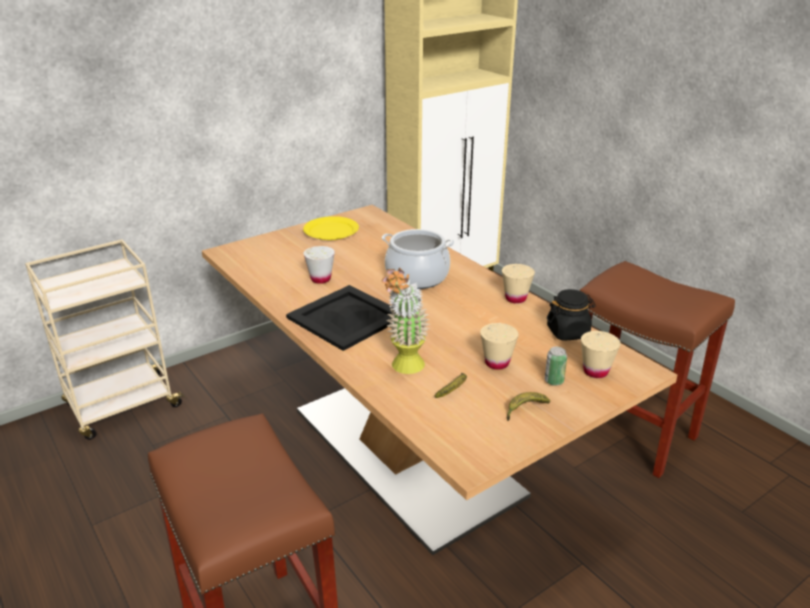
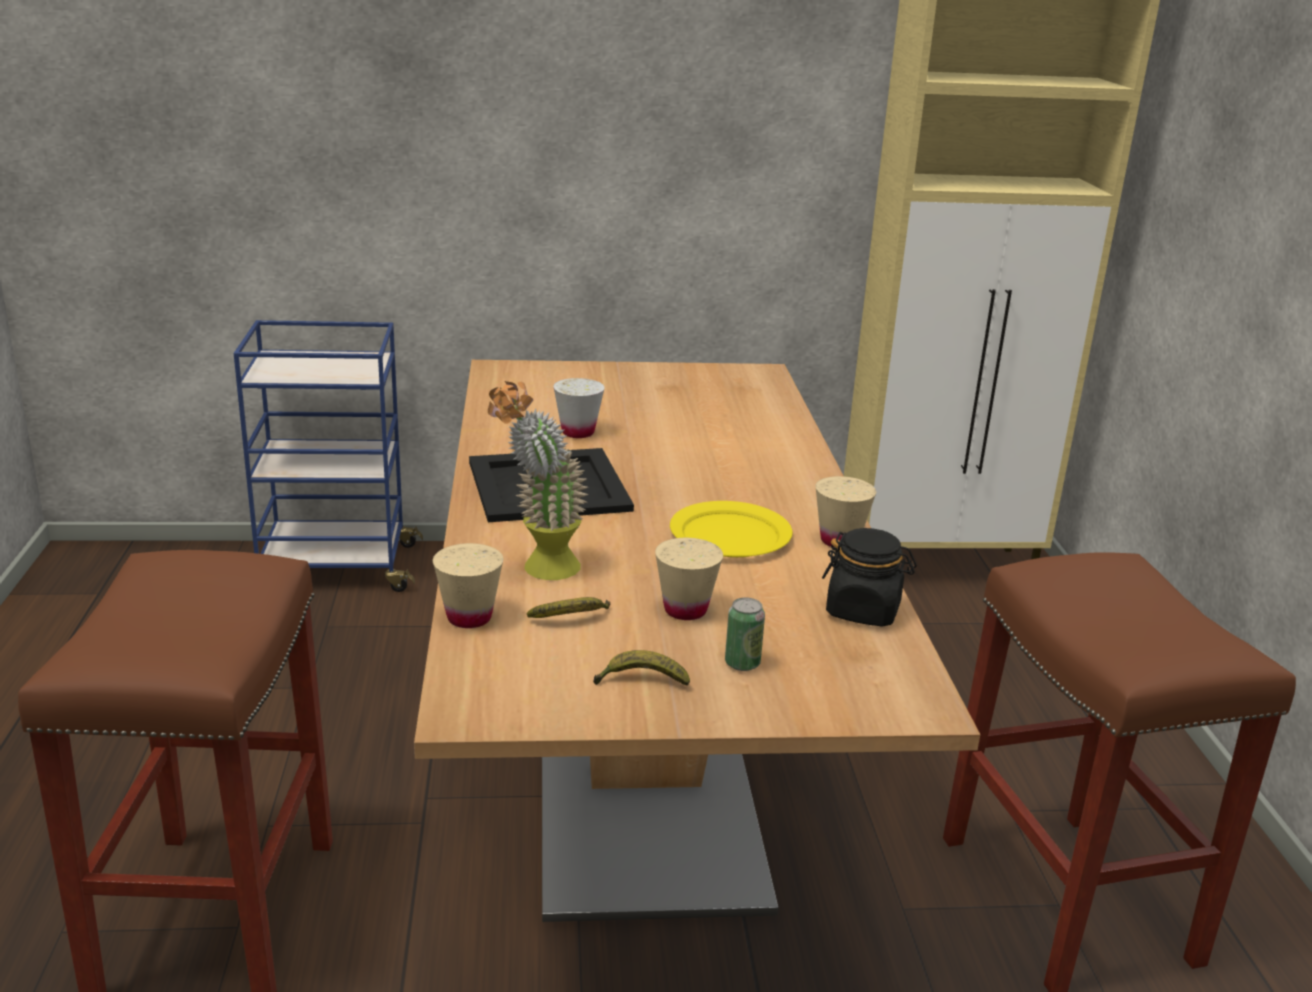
camera: 30 degrees right, 5 degrees down
(122, 406) = (335, 568): beige cart -> blue cart
(331, 231) = (675, 380): yellow plate -> yellow plate (730, 535)
(417, 277) = (721, 468): cooking pot -> none
(595, 371) = (832, 676): beige cup -> beige cup (469, 617)

